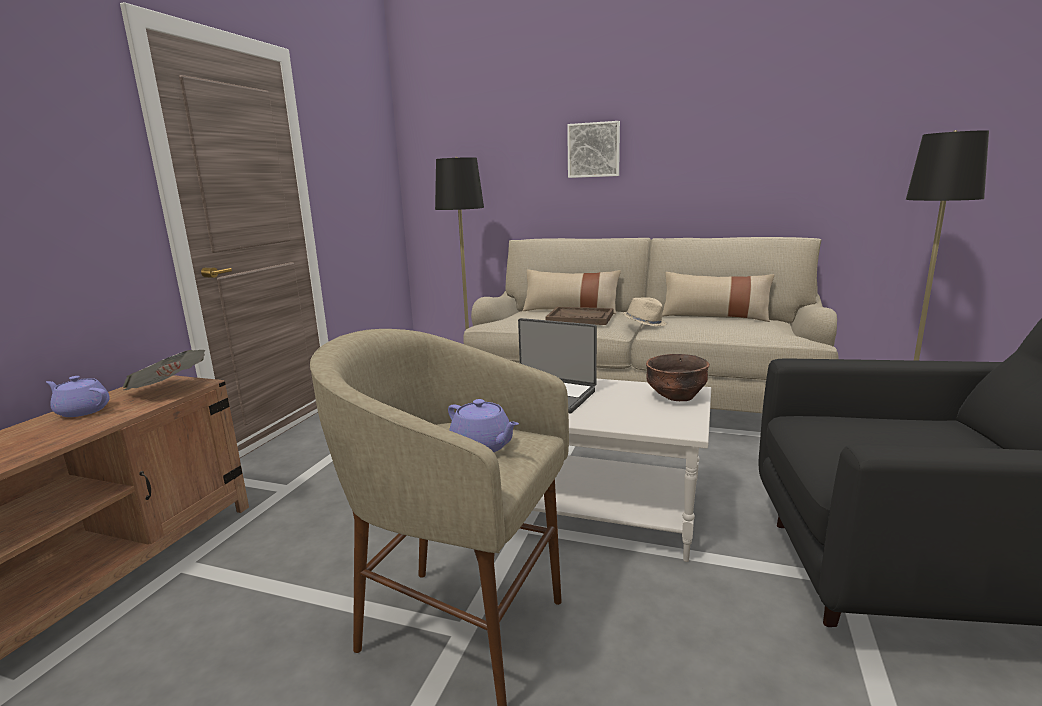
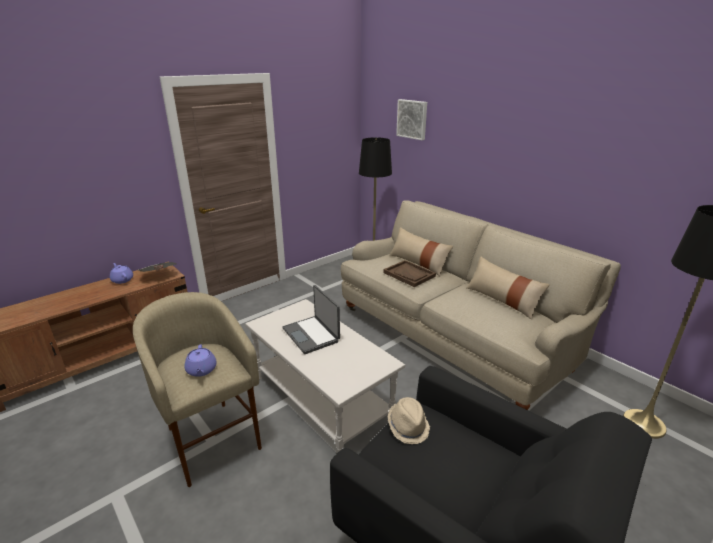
camera: 30 degrees right, 10 degrees up
(594, 150) = (472, 145): picture -> picture (412, 119)
(645, 323) = (442, 293): beige hat -> beige hat (408, 426)
(676, 397) = (372, 365): brown bowl -> none

